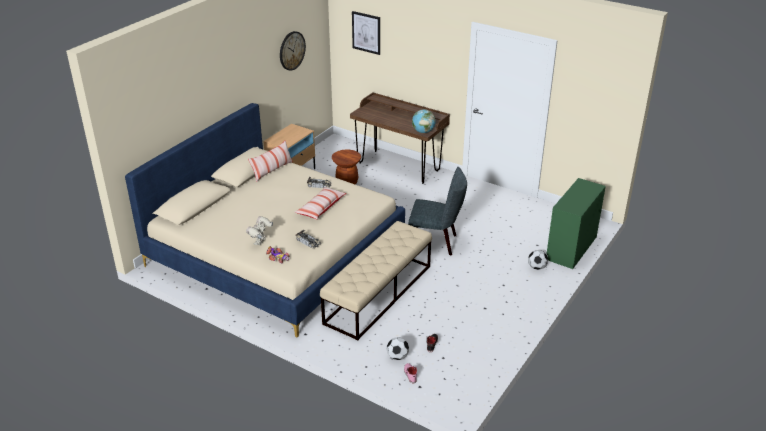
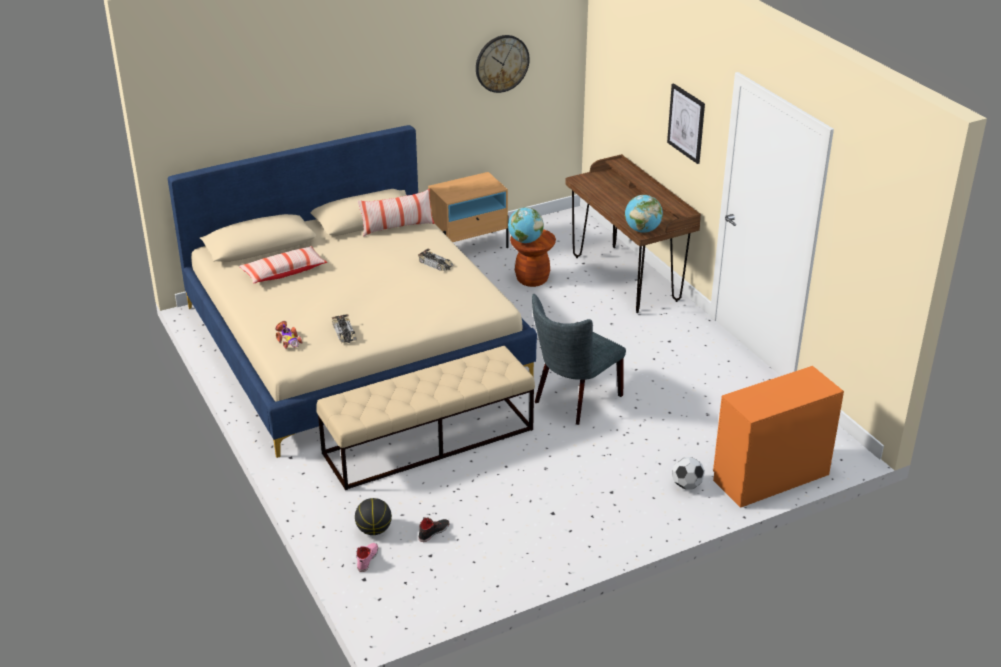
camera: 30 degrees right, 0 degrees up
(260, 242) = (290, 314): toy robot -> none
(321, 208) = (407, 294): pillow -> pillow (284, 272)
(343, 159) = (525, 241): none -> globe
(366, 32) = (622, 59): picture -> picture (686, 123)
(397, 356) = (373, 530): football -> basketball
(436, 243) = (574, 400): grey chair -> grey chair turned 90 degrees clockwise
(570, 248) = (769, 476): green dresser -> orange dresser

